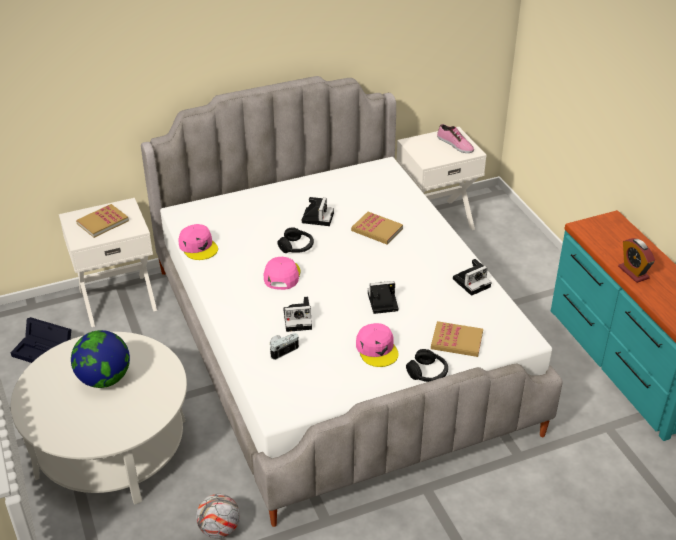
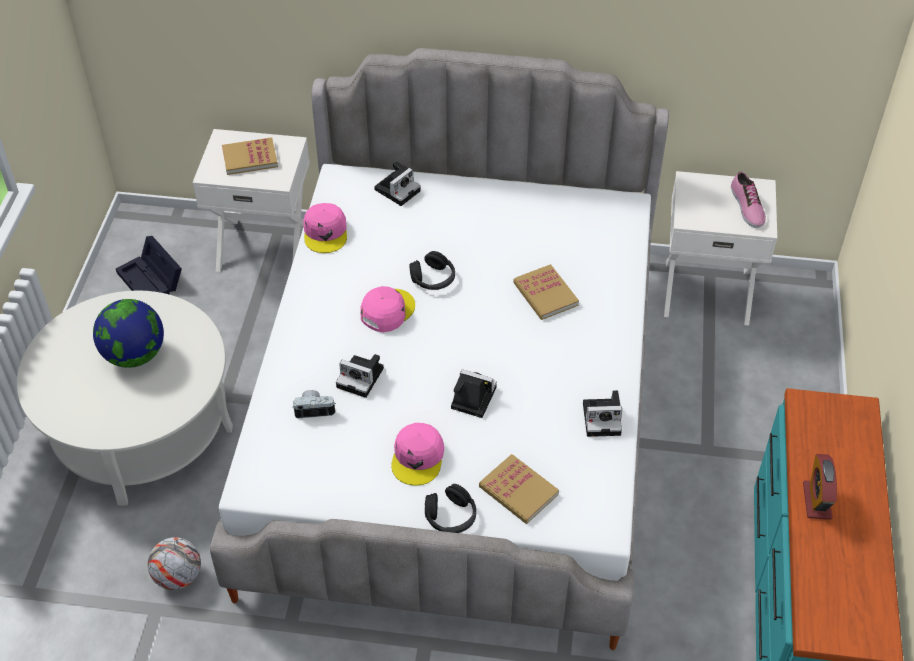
camera: 30 degrees right, 10 degrees up
(317, 217) = (488, 247): camera -> camera (398, 189)

